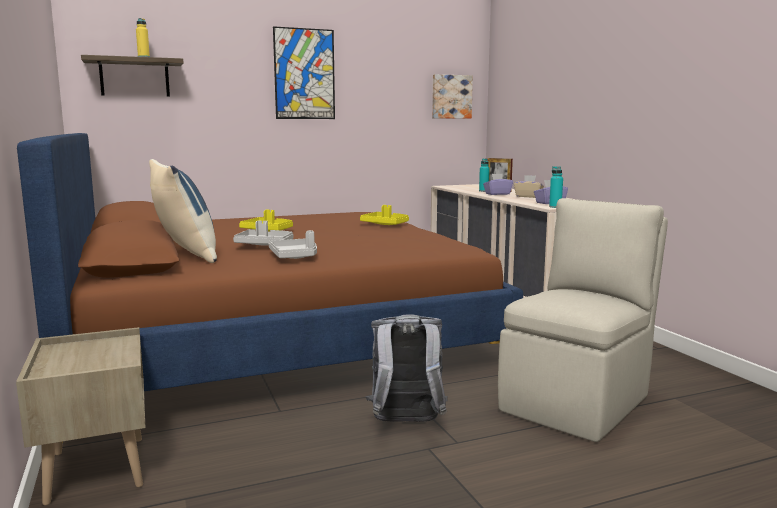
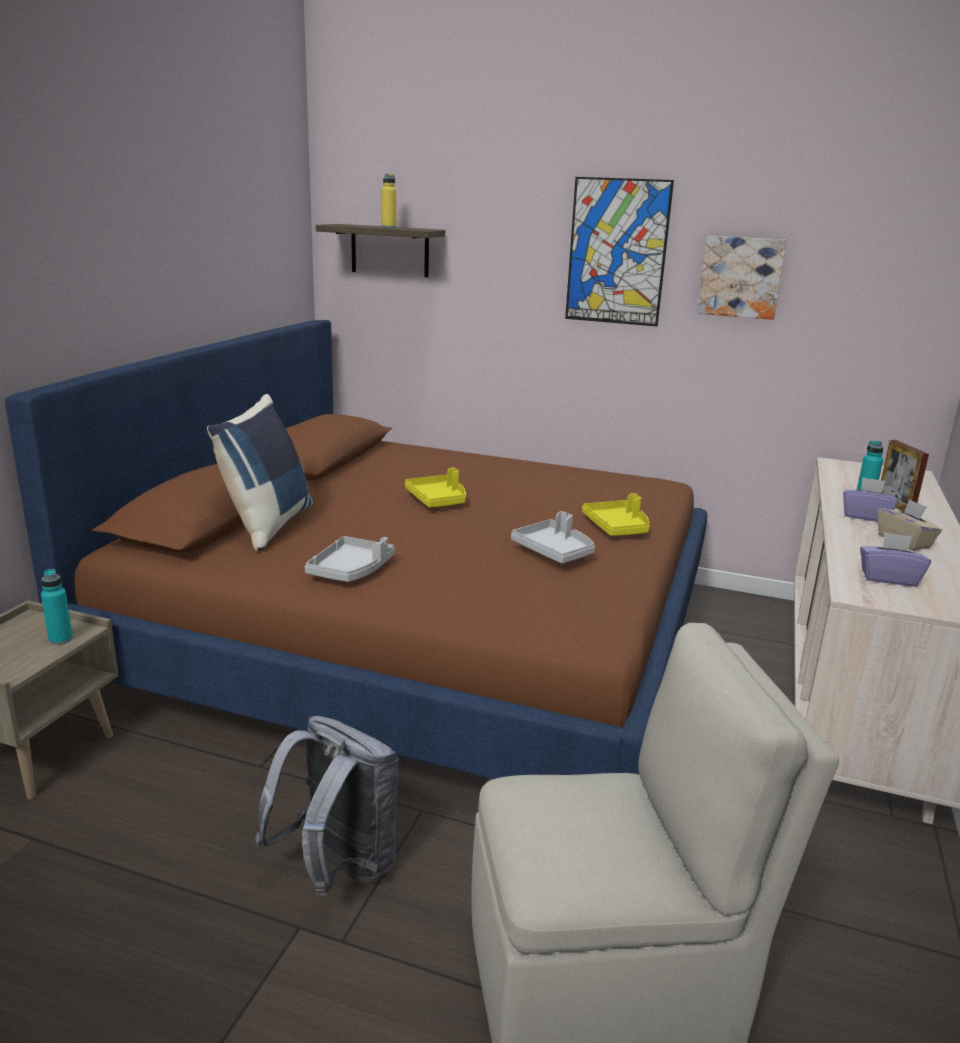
camera: 40 degrees right, 10 degrees up
(265, 245) = (372, 532): grey tray -> grey tray (554, 551)
(451, 97) = (892, 303): picture -> picture (740, 277)
(555, 207) = (861, 597): turquoise bottle -> turquoise bottle (60, 639)

